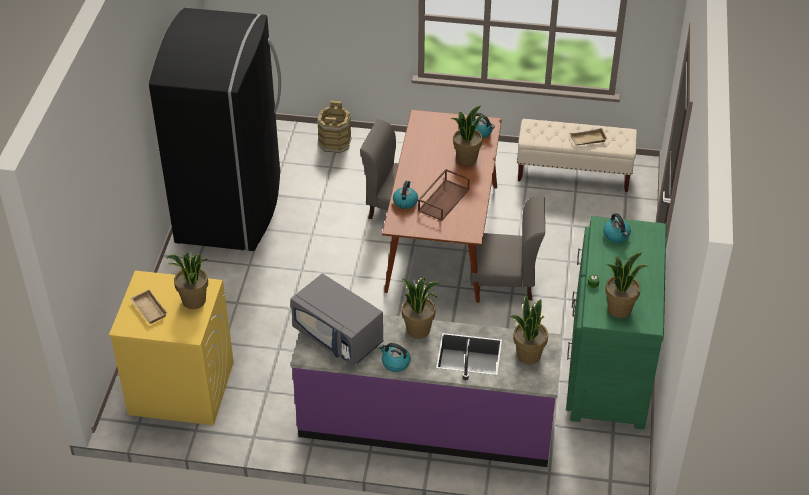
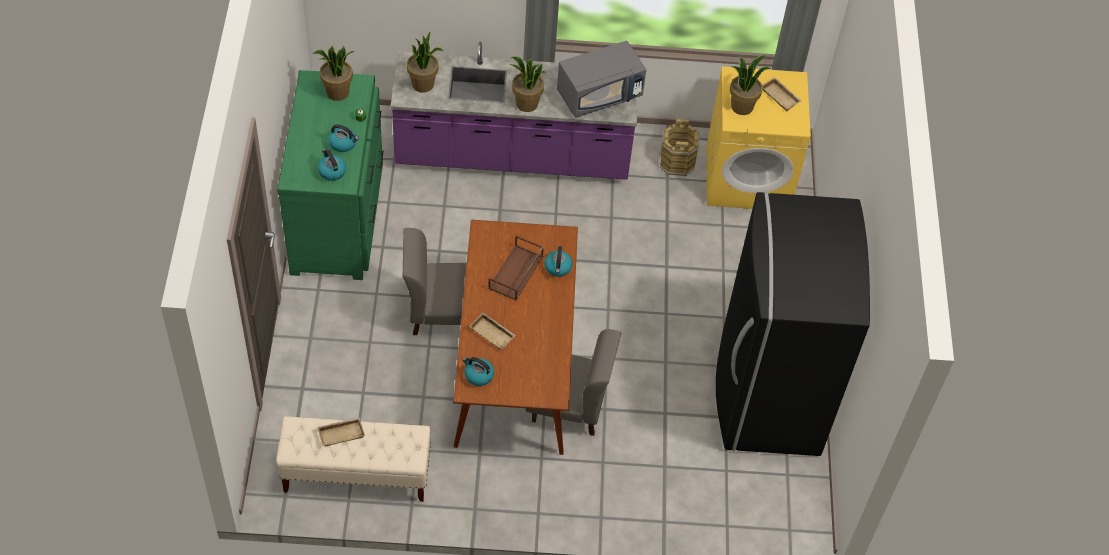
camera: 170 degrees right, 10 degrees up
(335, 143) = (667, 508): brown bucket -> brown bucket (676, 162)
(339, 336) = (599, 94): grey microwave -> grey microwave turned 120 degrees clockwise
(395, 363) = (544, 72): kettle -> kettle (343, 143)
(466, 158) = (493, 333): potted plant -> beige tray

